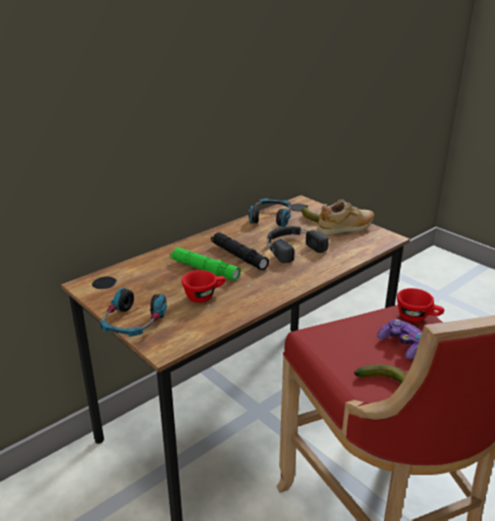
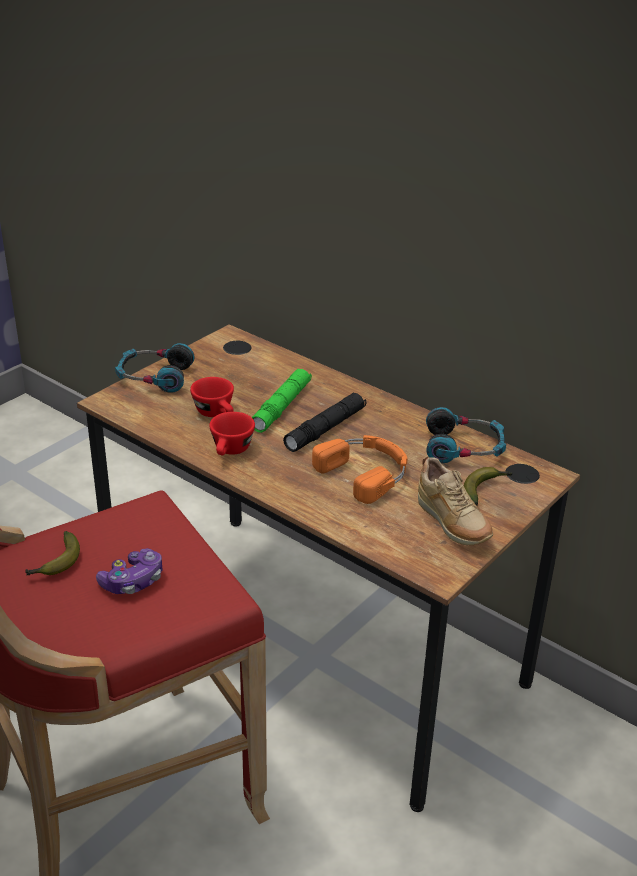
camera: 80 degrees right, 5 degrees up
(292, 247) = (366, 472): black headphones -> orange headphones
(417, 317) = (204, 601): red cup -> red cup (231, 451)

